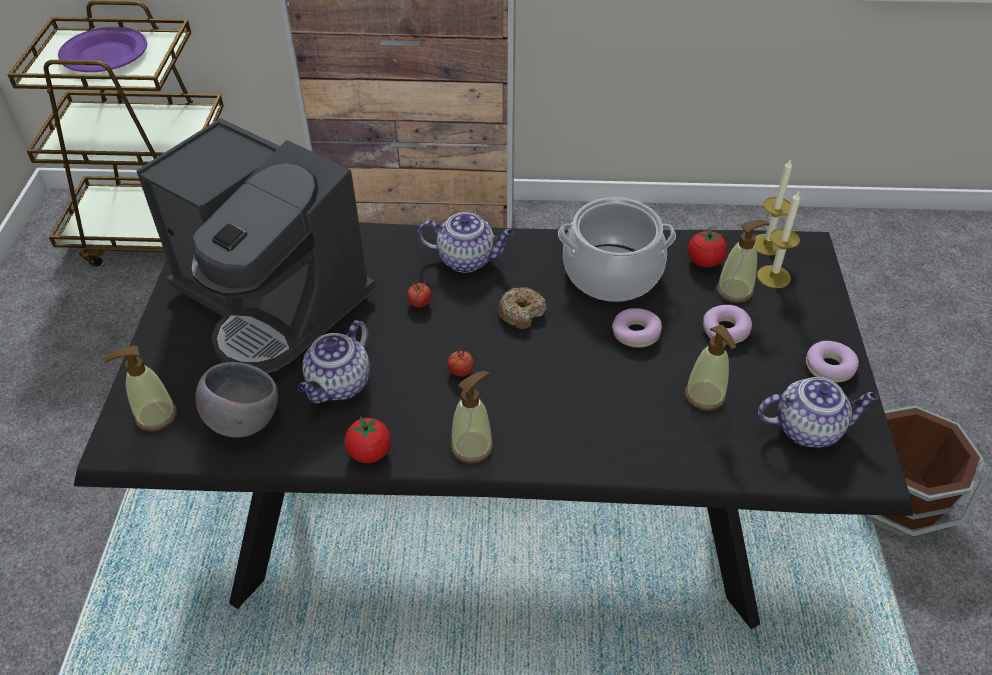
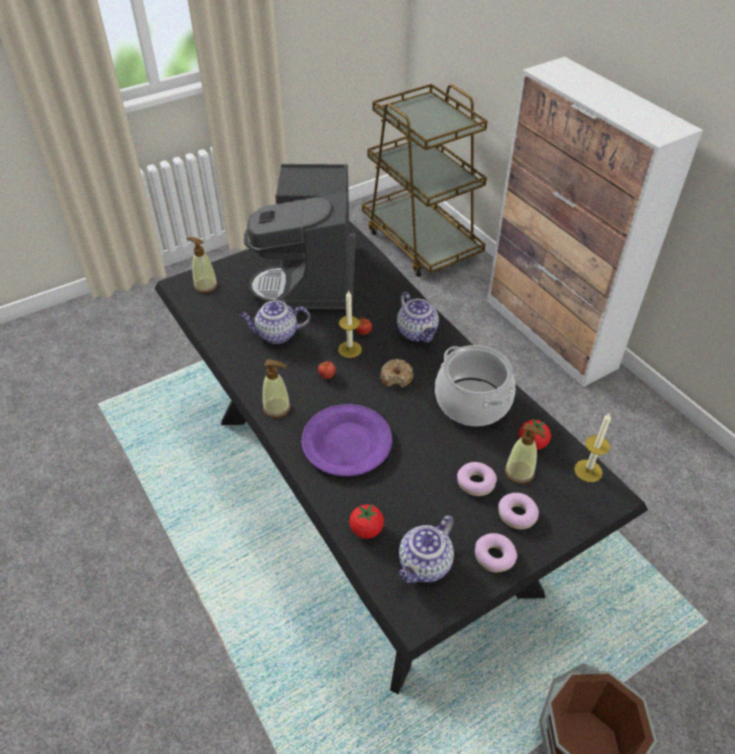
camera: 55 degrees right, 0 degrees up
(104, 55) = (429, 117): purple plate -> purple plate (346, 443)
(243, 421) = (225, 315): grey bowl -> none
(370, 453) = (241, 370): tomato -> tomato (366, 529)
(636, 333) = (429, 438): donut -> donut (517, 514)
(705, 396) = (405, 497): soap dispenser -> none
(773, 276) = (557, 488): candle -> candle (349, 349)
(809, 428) = (424, 565): teapot -> teapot turned 75 degrees clockwise

